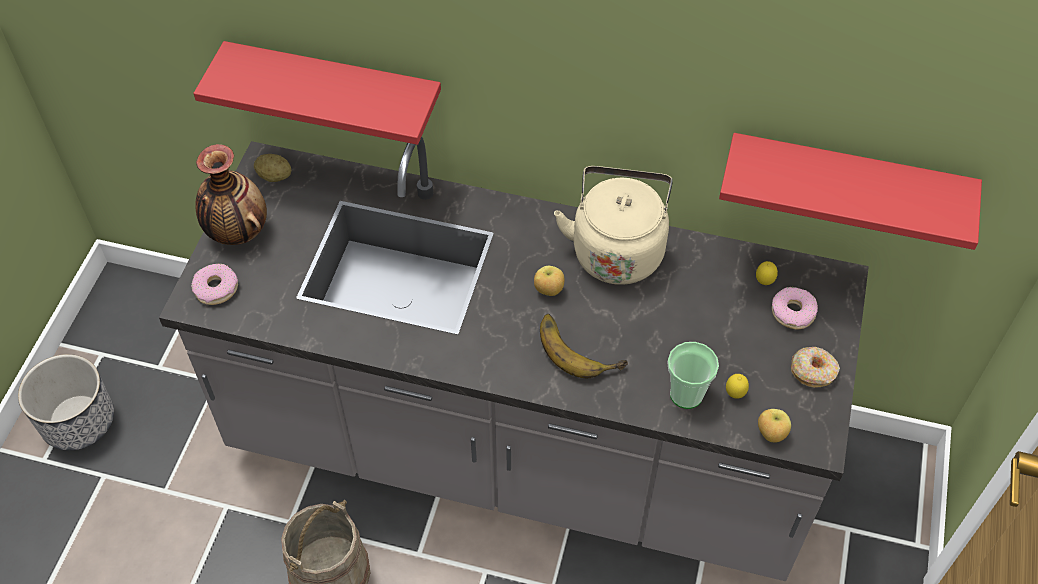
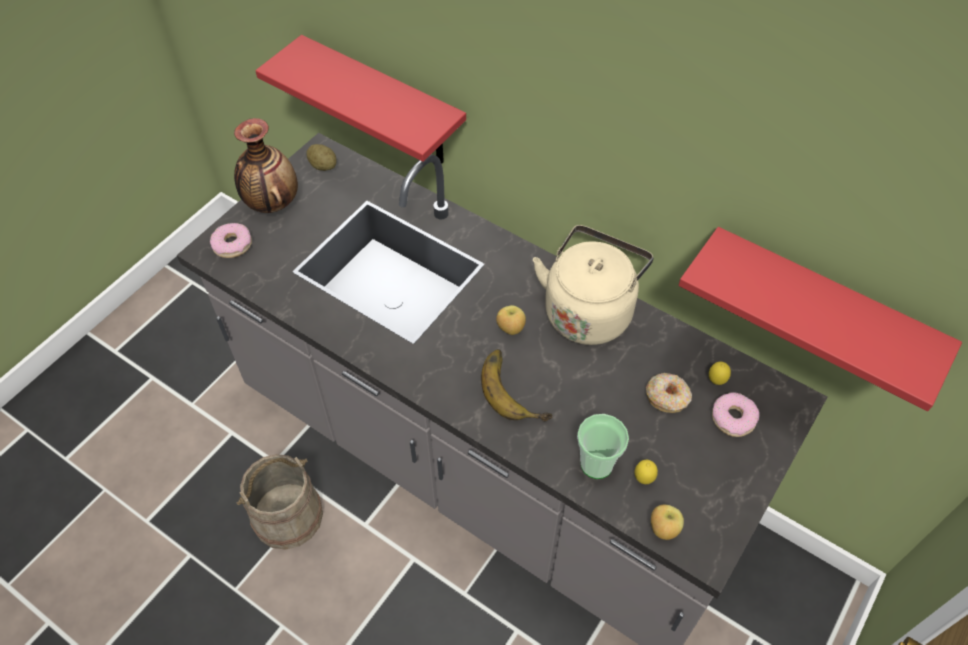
camera: 20 degrees right, 0 degrees up
(79, 421) = (153, 329): planter -> none
(813, 371) = (730, 481): donut -> donut (667, 397)

